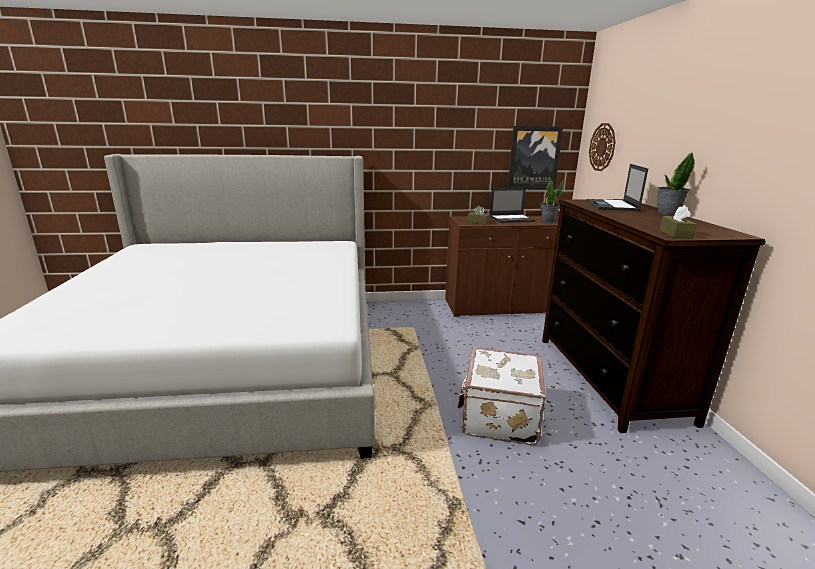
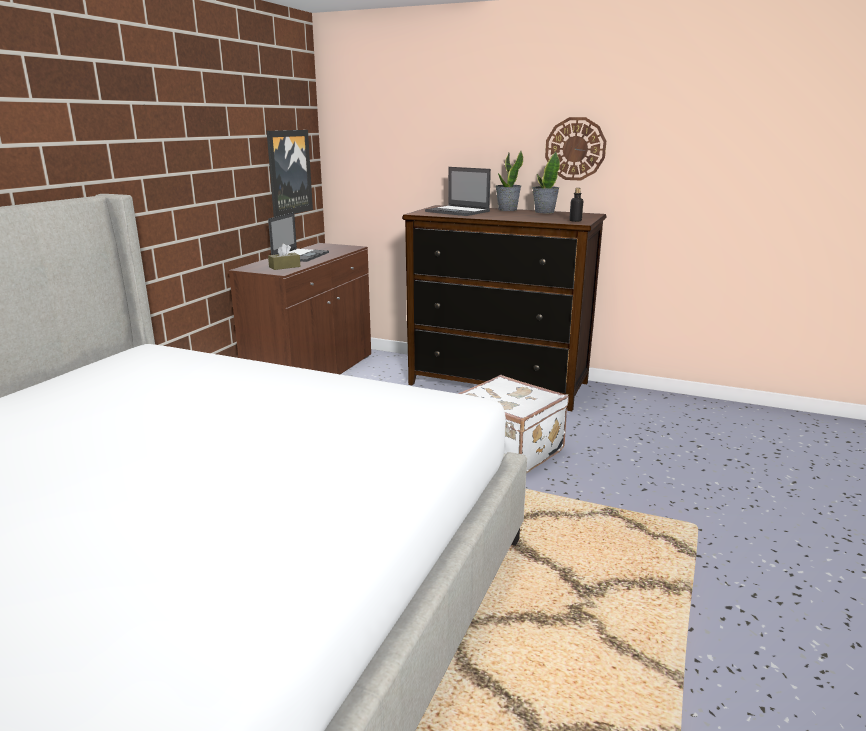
camera: 60 degrees left, 0 degrees up
(547, 221) = (337, 249): potted plant -> potted plant (544, 212)
(602, 147) = (368, 152): wall clock -> wall clock (575, 149)
(675, 234) = (575, 221): brown tissue box -> bottle

